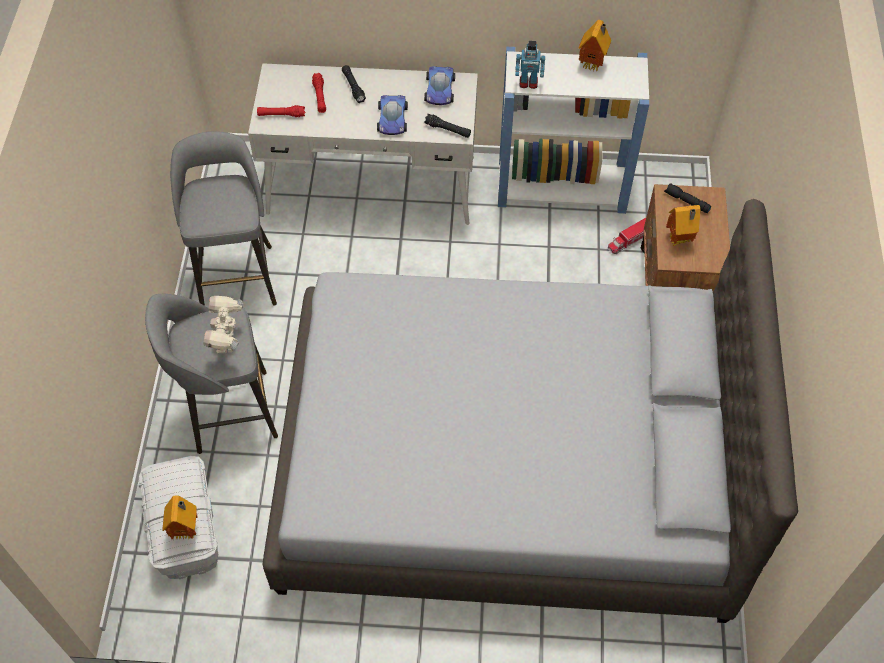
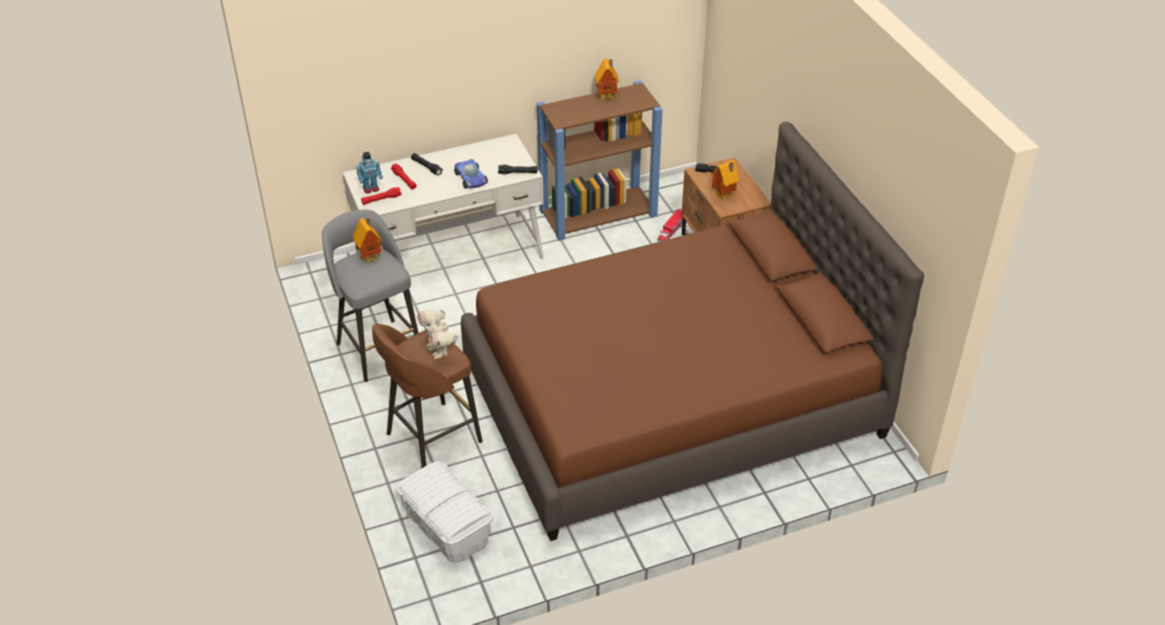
camera: 25 degrees left, 15 degrees down
(187, 530) = (463, 507): toy house -> toy house (371, 257)
(229, 412) = (431, 439): grey stool -> brown stool
(439, 90) = (495, 151): toy car -> none
(507, 467) = (672, 400): grey bed -> brown bed
(528, 83) = (568, 119): toy robot -> toy robot (371, 189)
(562, 186) = (599, 213): white bookcase -> brown bookcase

